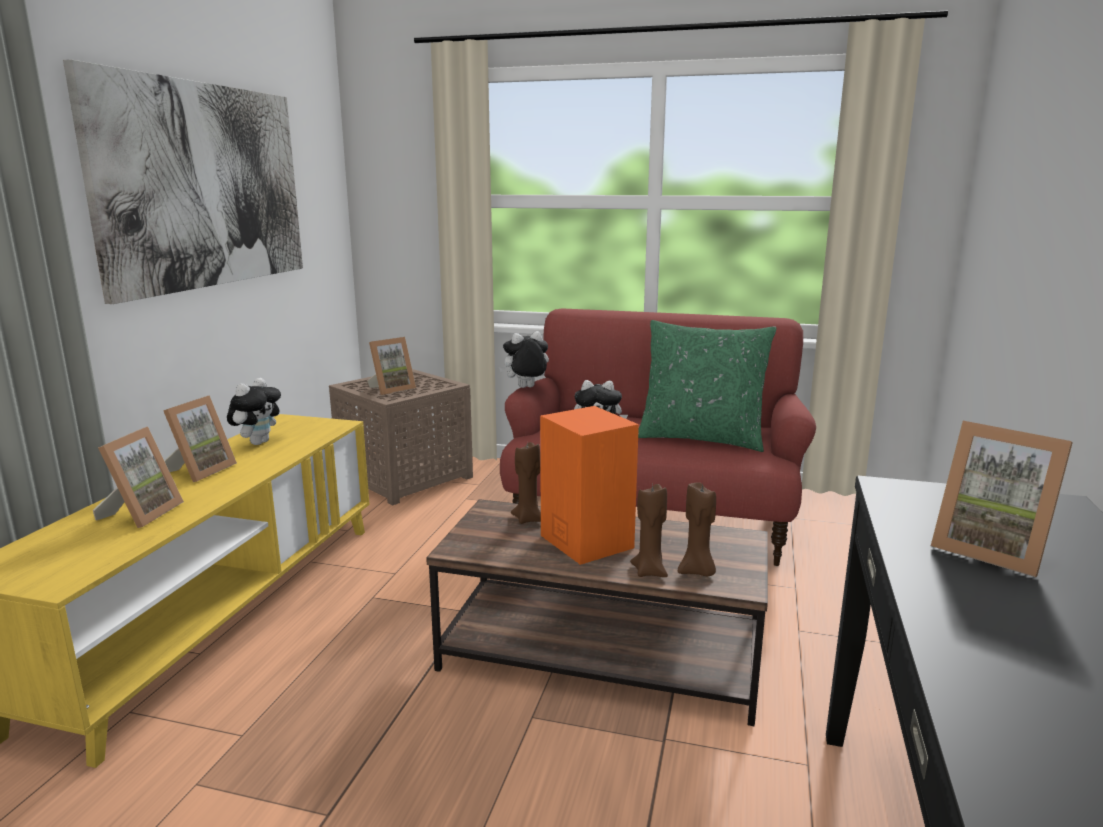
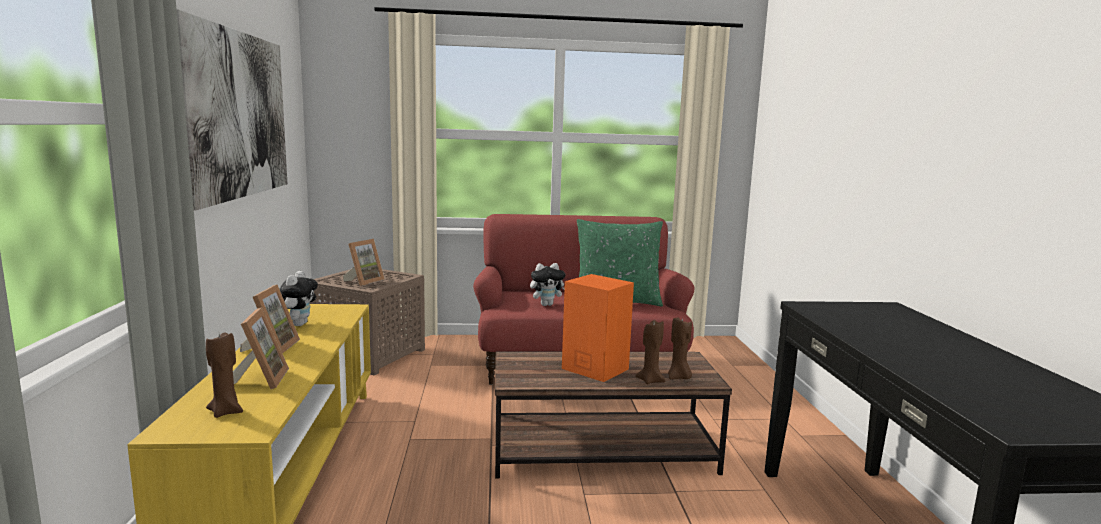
camera: 20 degrees left, 5 degrees down
(526, 388) = (487, 272): plush toy -> none
(528, 519) = (543, 359): brown candle -> brown candle (226, 412)
(990, 550) = (882, 328): picture frame -> none

